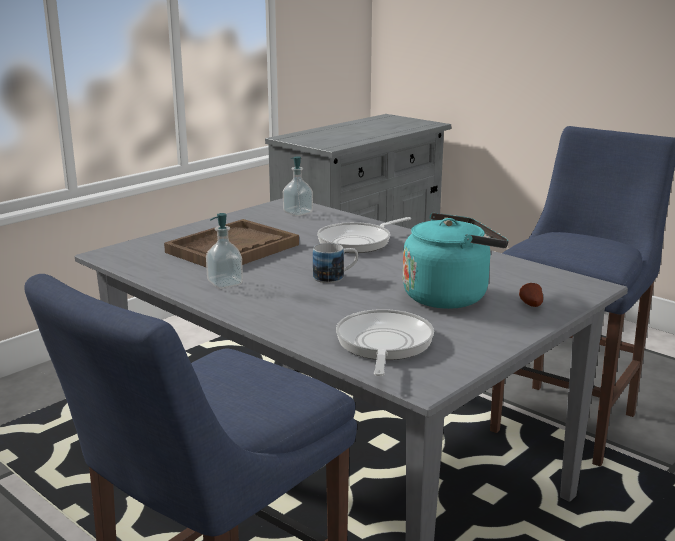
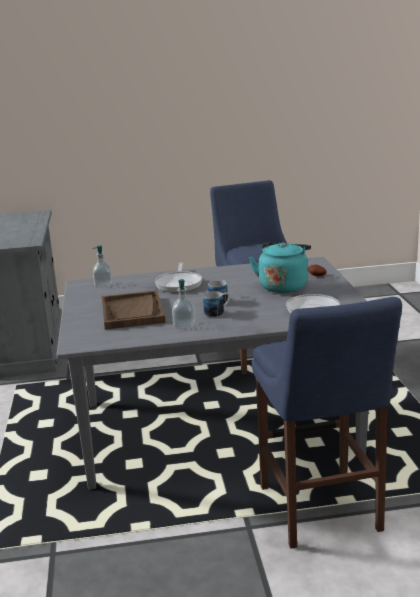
camera: 50 degrees left, 0 degrees up
(290, 288) = (218, 312): none -> mug

